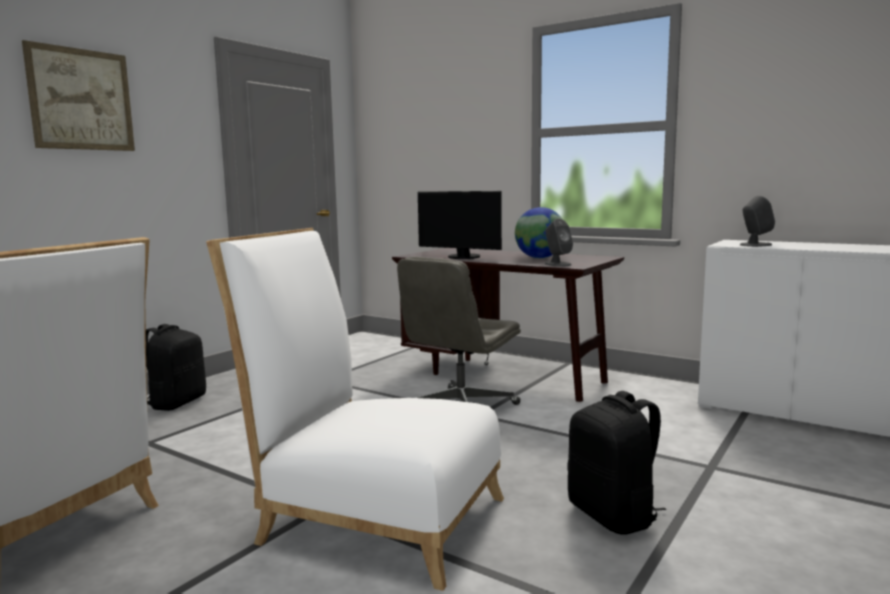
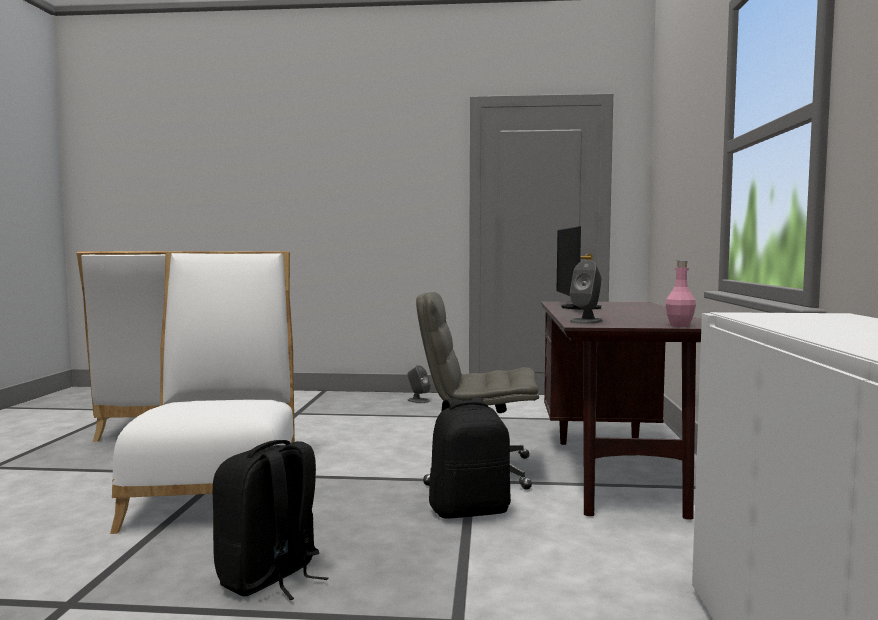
camera: 60 degrees right, 5 degrees down
(81, 99) = (350, 163): picture -> none
(176, 402) = (372, 400): black backpack -> black backpack (470, 510)
(540, 258) = (630, 316): globe -> none
(602, 259) = (679, 326): none -> pink bottle
(755, 245) = (780, 319): grey speaker -> grey speaker (418, 400)

